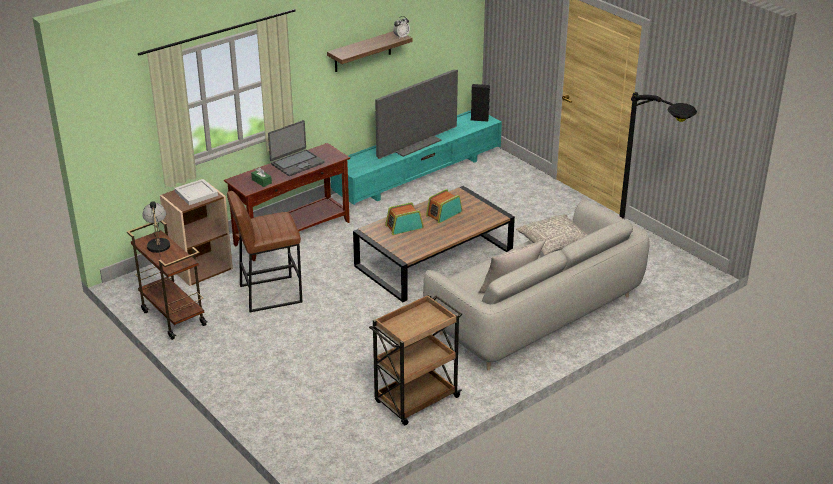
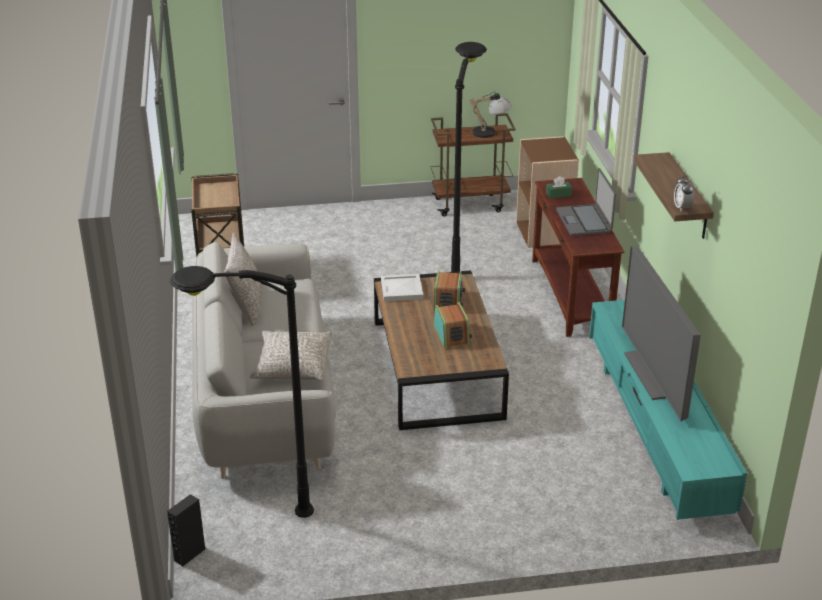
camera: 120 degrees right, 0 degrees up
(196, 193) = (551, 151): white tray -> white tray (402, 290)
(269, 294) = (463, 255): brown stool -> black floor lamp
(479, 119) = (704, 461): black speaker -> black speaker (189, 554)

